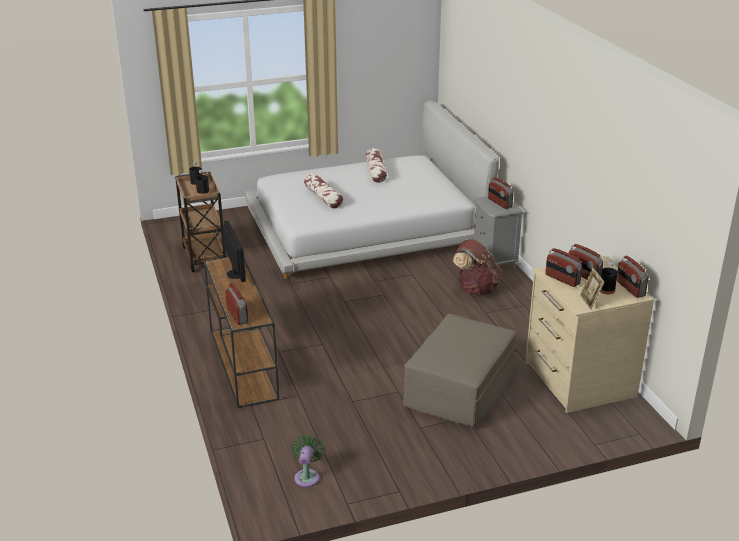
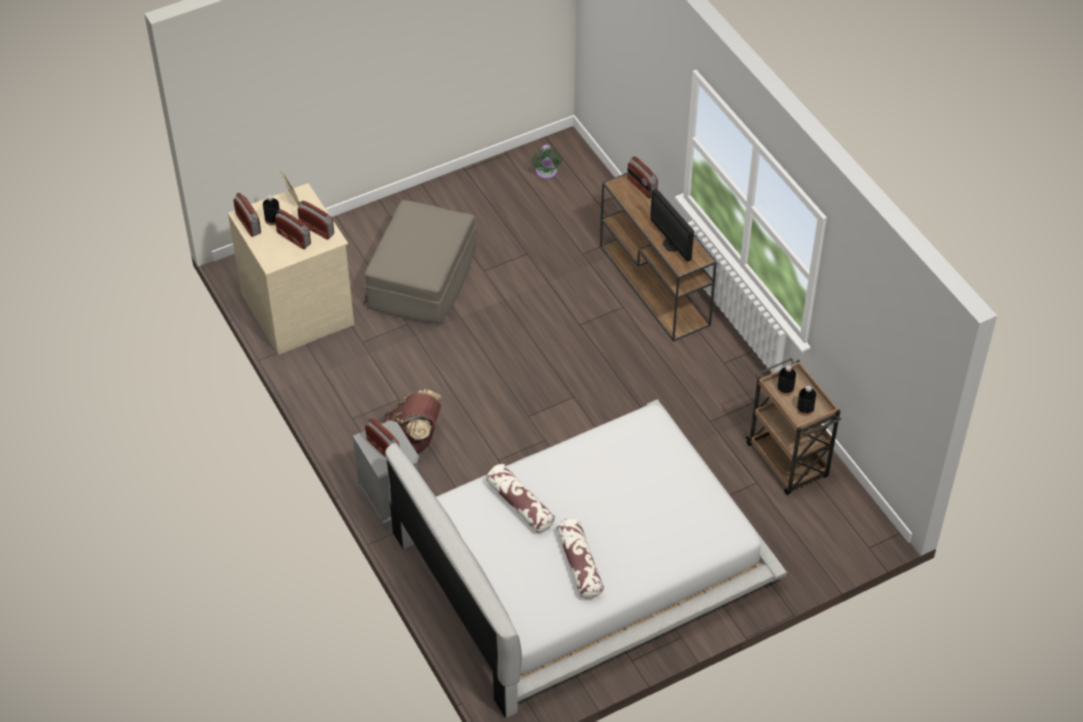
camera: 170 degrees right, 20 degrees up
(323, 198) = (638, 479): pillow -> pillow (520, 504)

